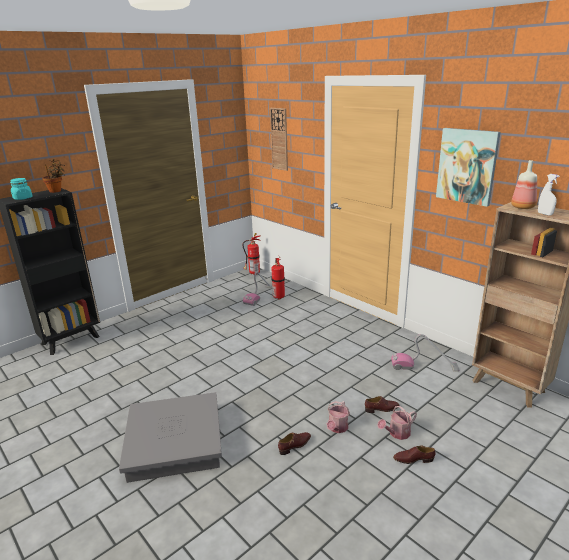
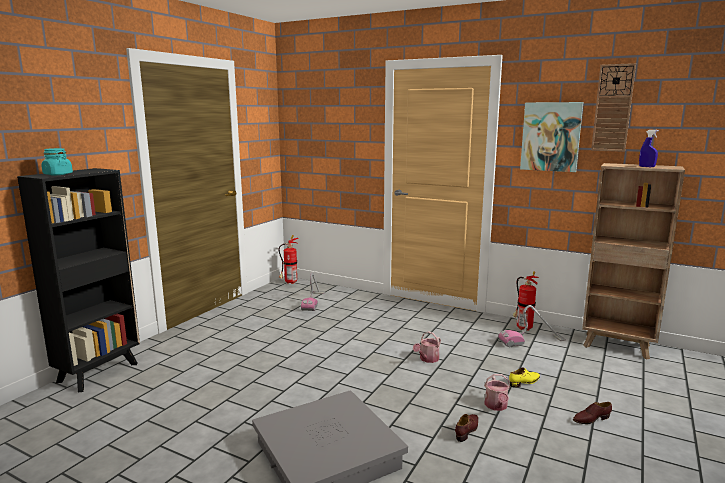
camera: 20 degrees left, 10 degrees down
(56, 191) = (96, 169): potted plant -> none
(278, 297) = (335, 300): fire extinguisher -> fire extinguisher (522, 327)
(279, 139) = (325, 129): wall clock -> wall clock (613, 108)
(382, 409) = (524, 382): brown shoe -> yellow shoe
(397, 433) = (557, 400): watering can -> watering can (427, 359)
(522, 207) = (620, 165): bottle -> none
(545, 214) = (646, 167): white spray bottle -> blue spray bottle

